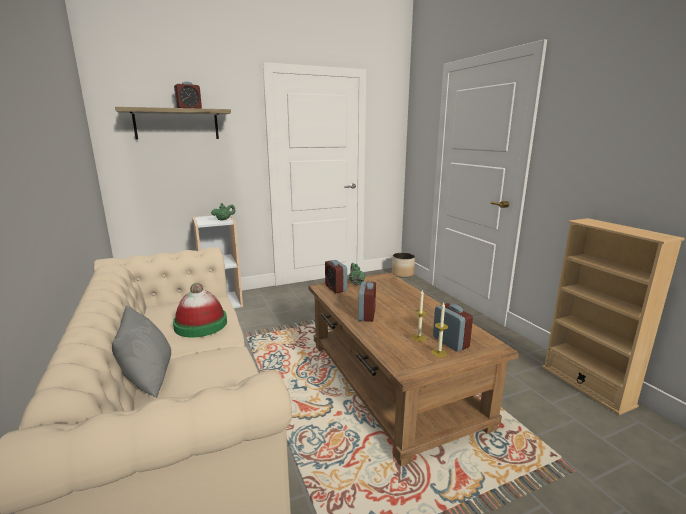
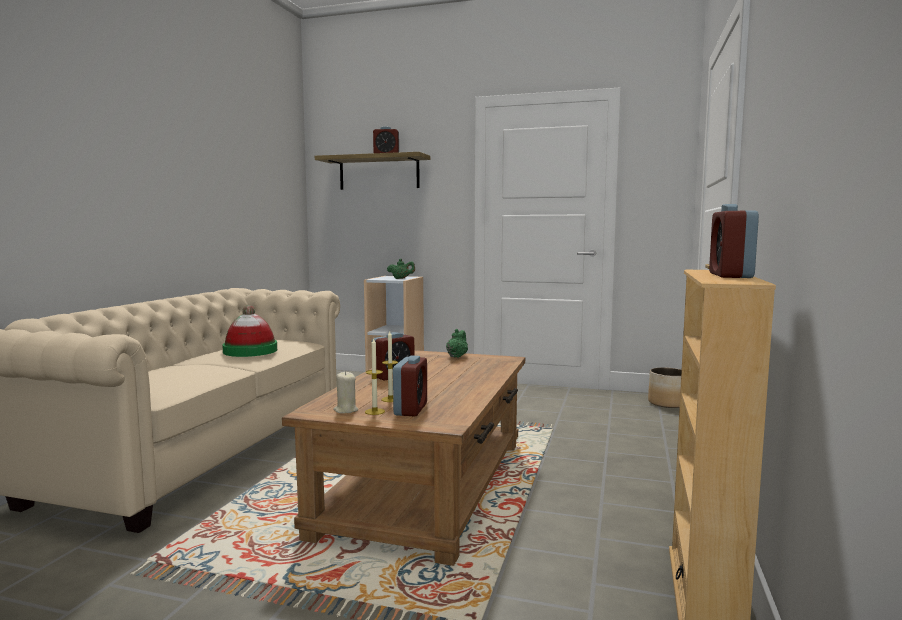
camera: 40 degrees right, 10 degrees down
(147, 378) = (157, 368): grey pillow -> none
(335, 288) = (424, 355): alarm clock -> alarm clock (730, 275)
(422, 360) = (346, 410): none -> beige candle

